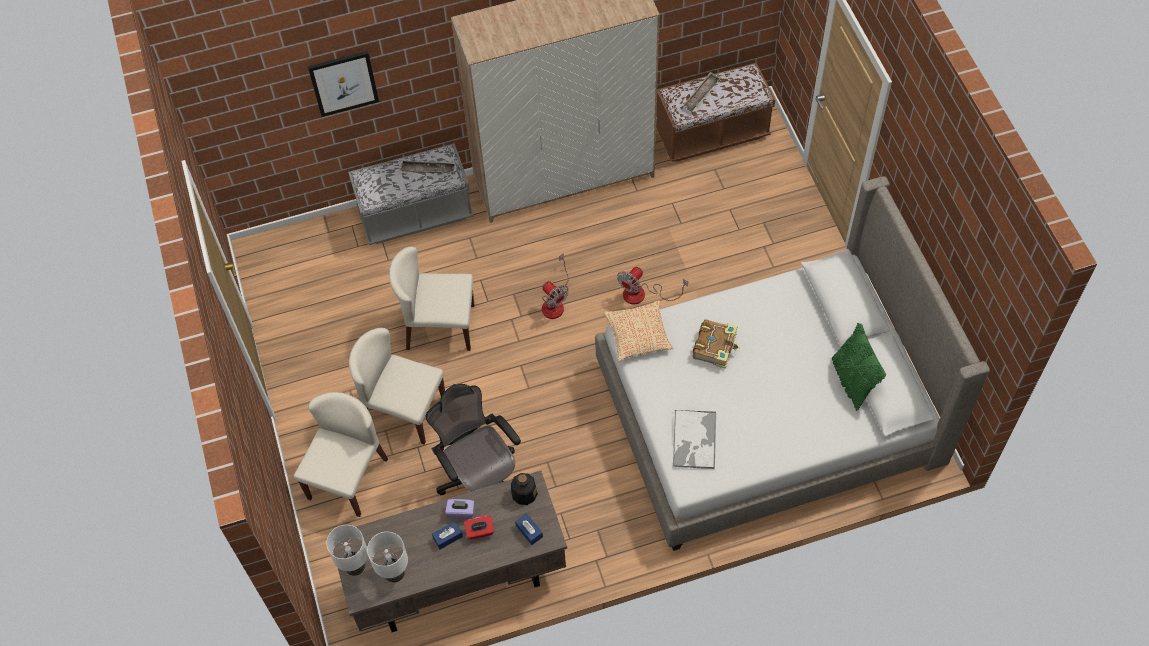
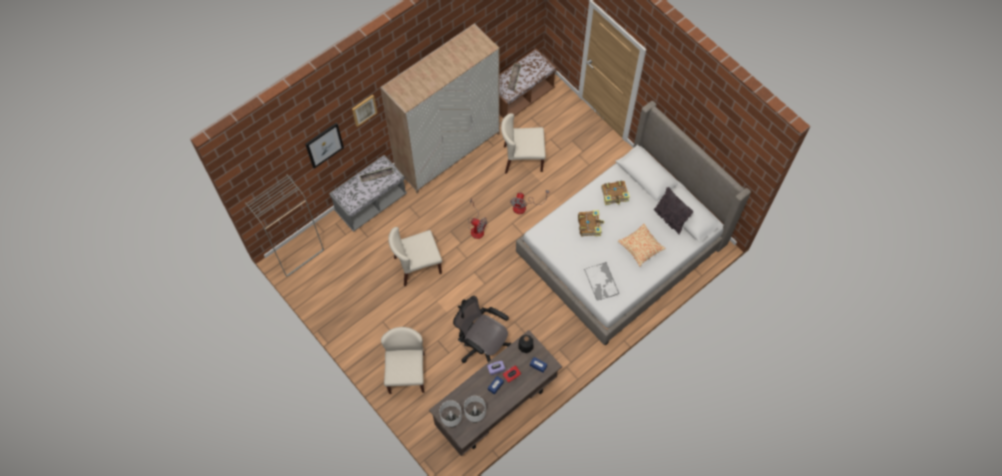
camera: 25 degrees left, 5 degrees up
(277, 251) = (298, 254): none -> grey clothes rack
(404, 411) = (420, 322): beige chair -> beige chair (522, 159)
(421, 48) = (364, 110): none -> picture
(638, 336) = (545, 234): beige pillow -> beige pillow (641, 247)
(778, 315) = (615, 195): none -> book
(852, 382) = (670, 219): green pillow -> black pillow

